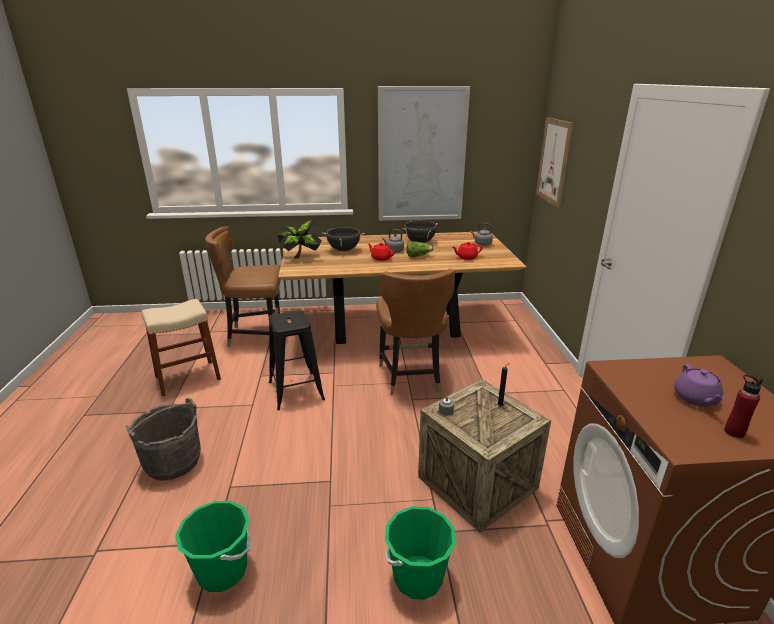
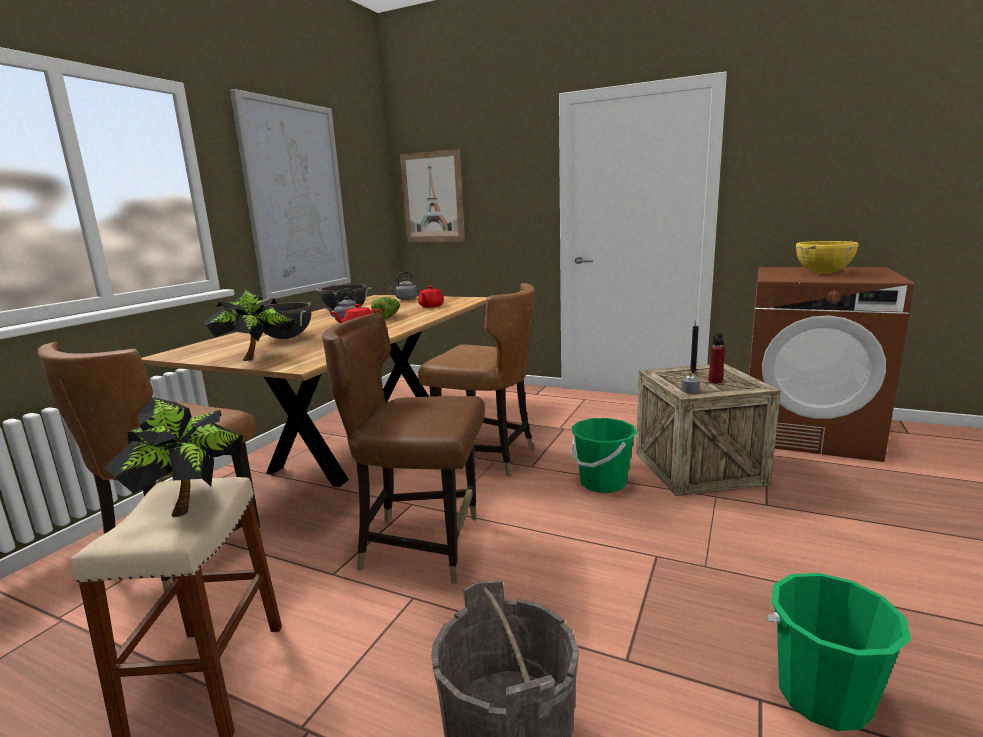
camera: 60 degrees left, 10 degrees down
(178, 311) = (190, 505): none -> potted plant
(296, 390) = (421, 545): black stool -> brown chair
(418, 577) = (831, 532): green bucket -> green bucket (602, 483)
(695, 399) = (823, 273): purple teapot -> yellow cooking pot
(734, 432) = (867, 273): red bottle -> red bottle (715, 381)

